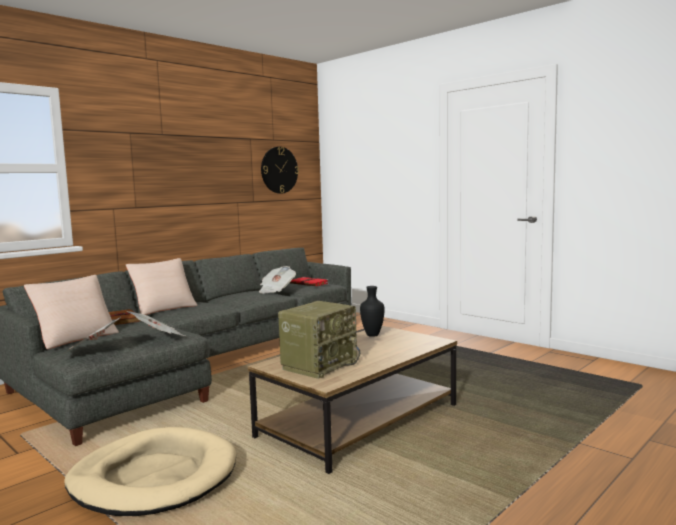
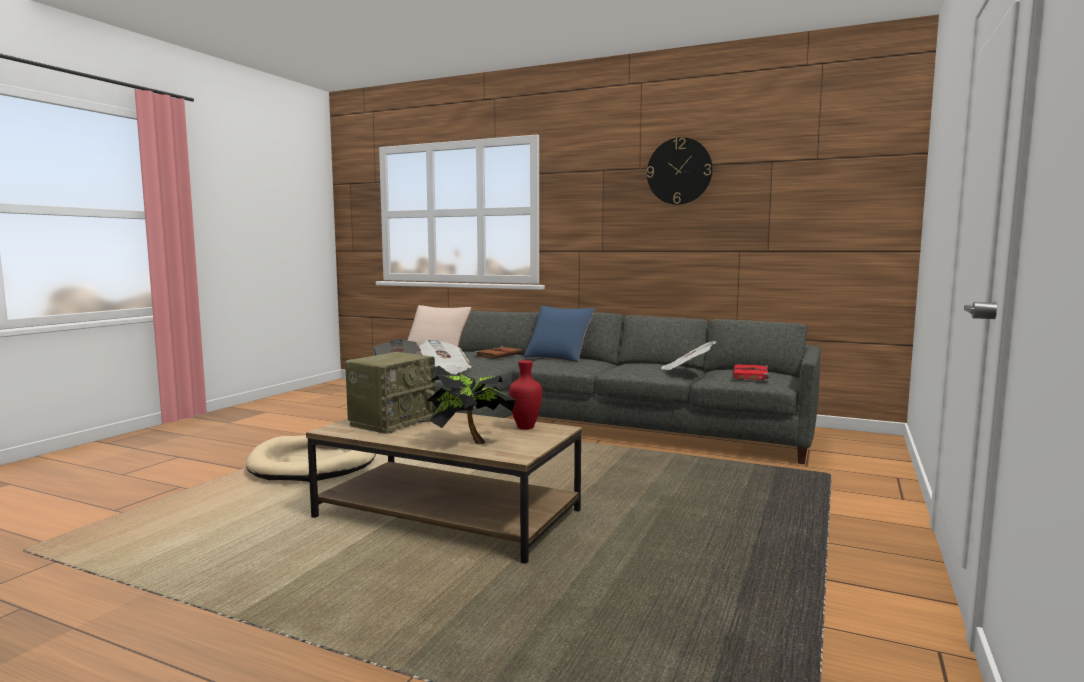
camera: 70 degrees right, 0 degrees up
(163, 308) = (559, 357): beige pillow -> blue pillow
(279, 170) = (821, 204): wall clock -> wall clock (679, 171)
(319, 365) = (393, 422): radio -> radio turned 75 degrees counterclockwise
(372, 335) = (524, 428): black vase -> red vase
(399, 348) = (469, 442): none -> potted plant

